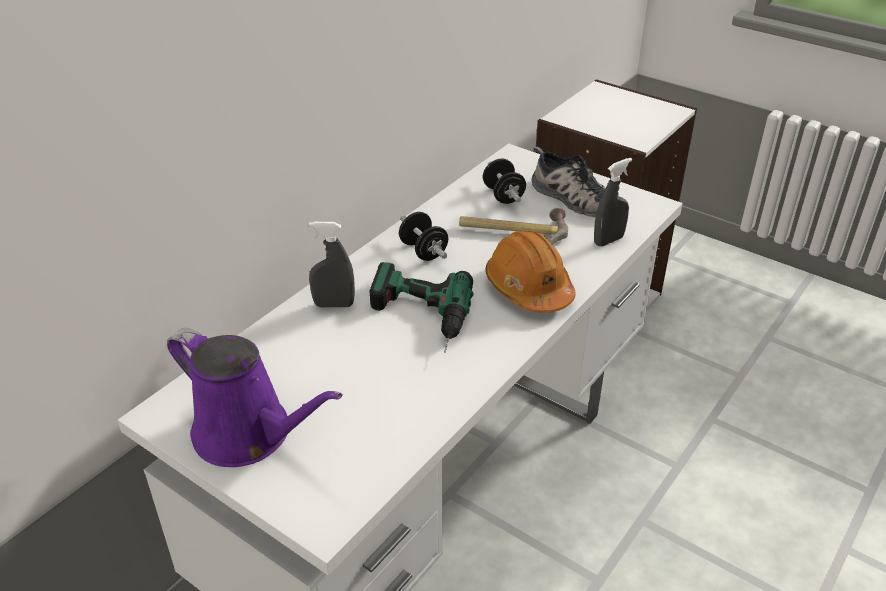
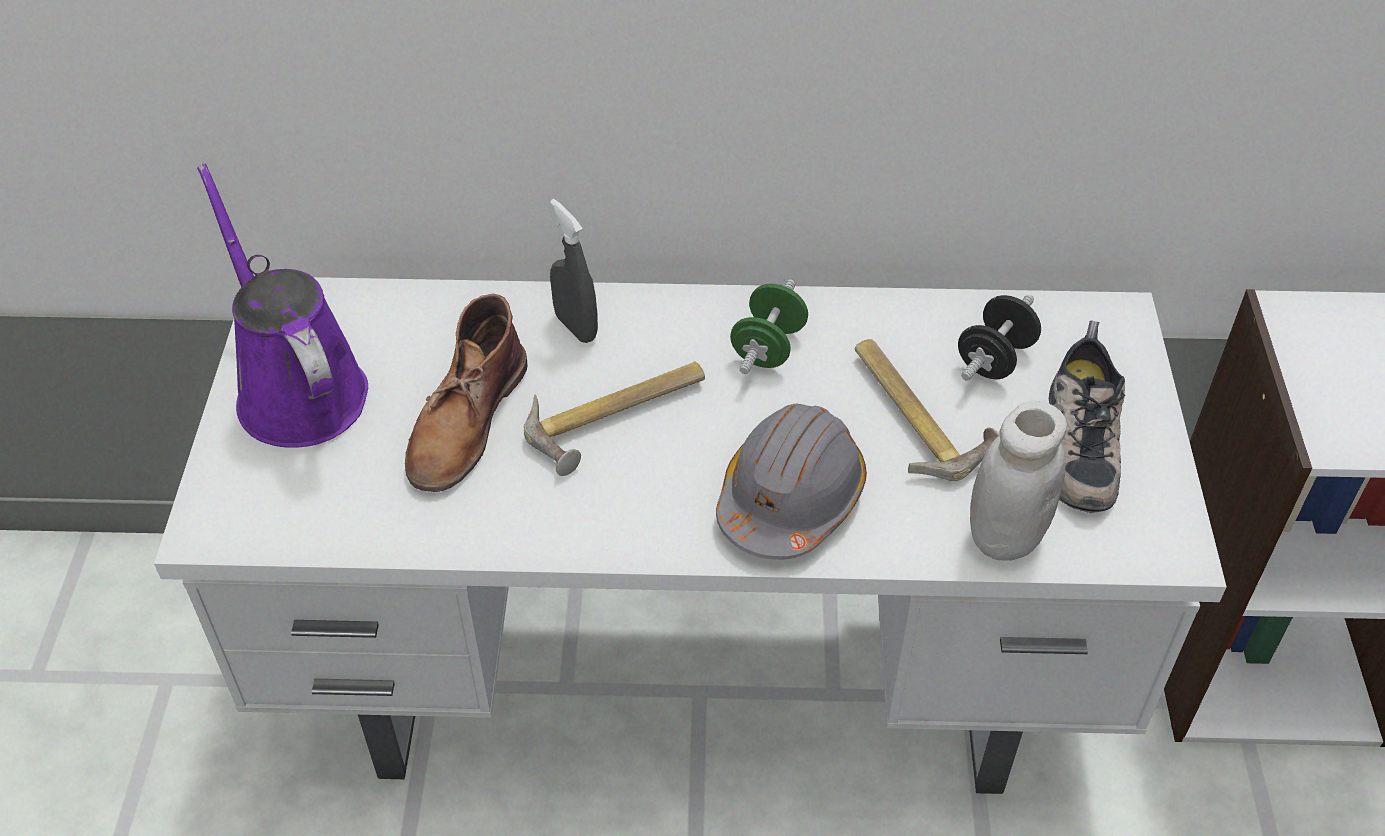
camera: 55 degrees right, 10 degrees up
(249, 434) = (297, 389): purple watering can -> purple watering can turned 150 degrees clockwise
(358, 374) = (466, 421): none -> brown boot
(417, 318) = (619, 418): power drill -> hammer
(423, 251) = (768, 347): black dumbbell -> green dumbbell
(528, 288) = (790, 499): orange hard hat -> grey hard hat
(608, 240) = (1005, 536): grey spray bottle -> white jar

